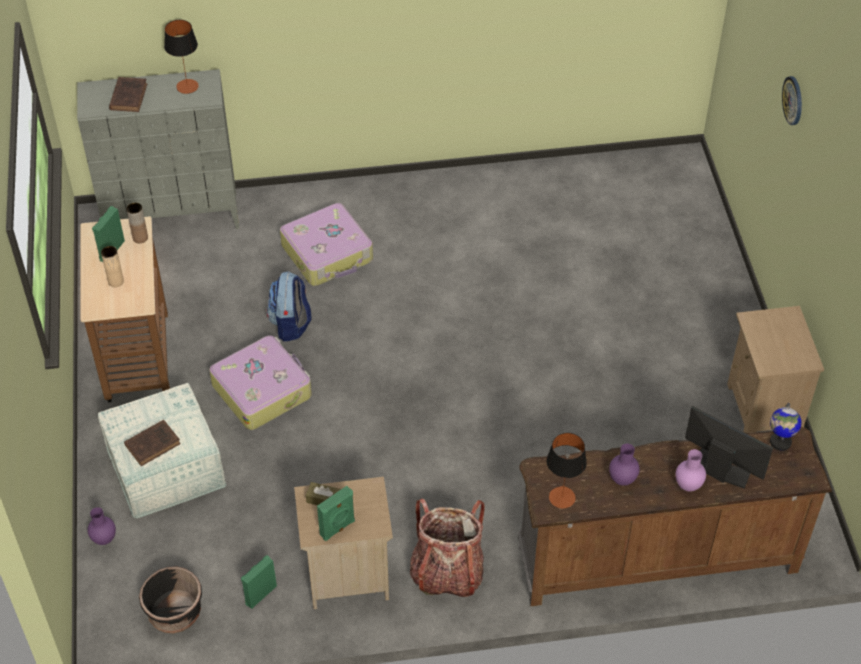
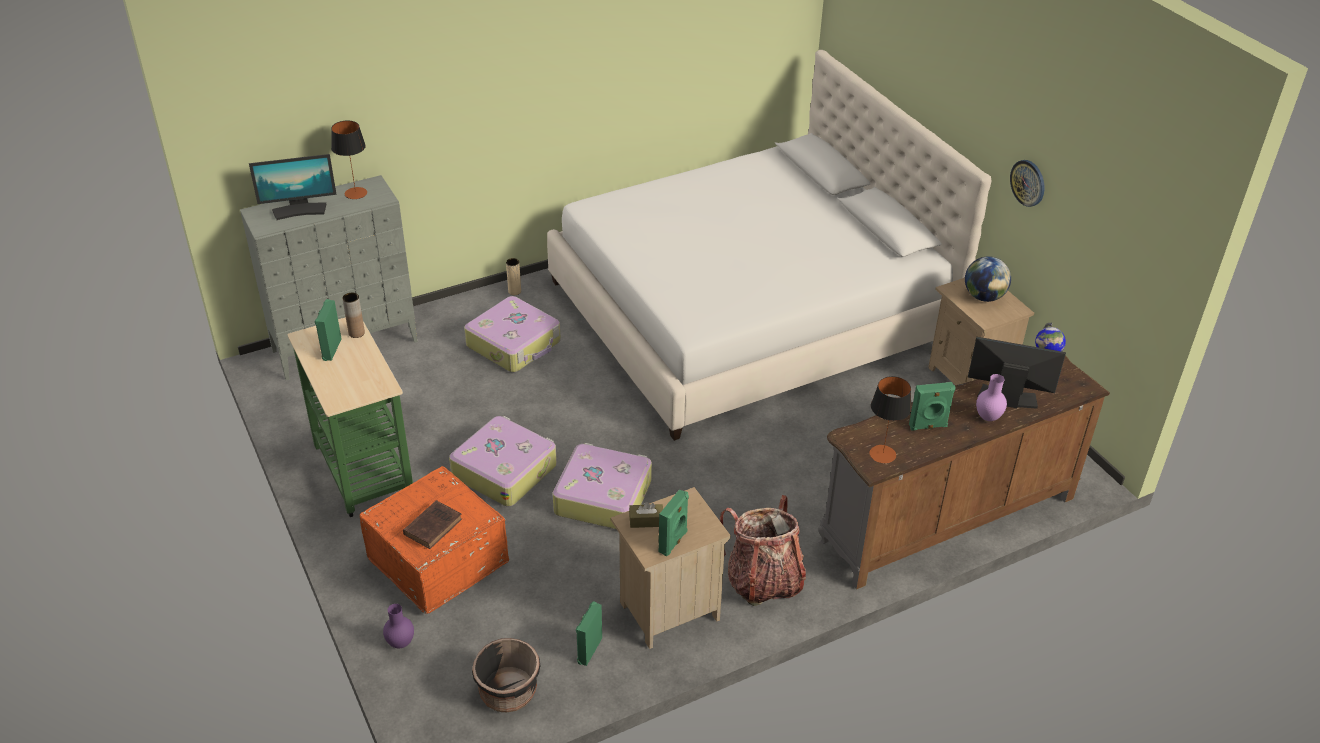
camera: 20 degrees left, 10 degrees down
(116, 281) = (348, 374): beige vase -> beige vase (514, 291)
(129, 96) = (299, 210): brown book -> monitor
(137, 356) = (362, 470): brown cart -> green cart
(166, 469) = (438, 563): white ottoman -> orange ottoman
(291, 324) = (506, 409): backpack -> none
(339, 442) = (602, 496): none -> suitcase
(575, 271) = (750, 311): none -> white bed
(623, 479) = (928, 426): purple vase -> green speaker
(780, 337) = (984, 297): none -> globe
(793, 100) = (935, 87): wall clock -> wall clock (1028, 182)

